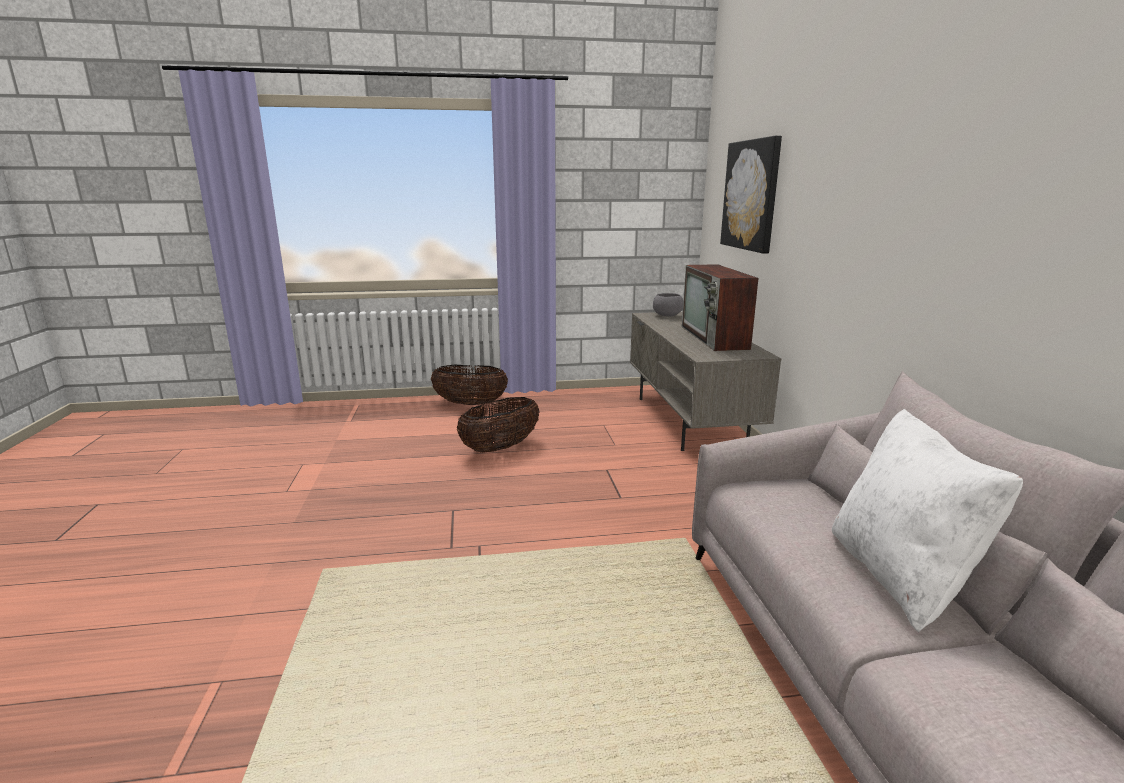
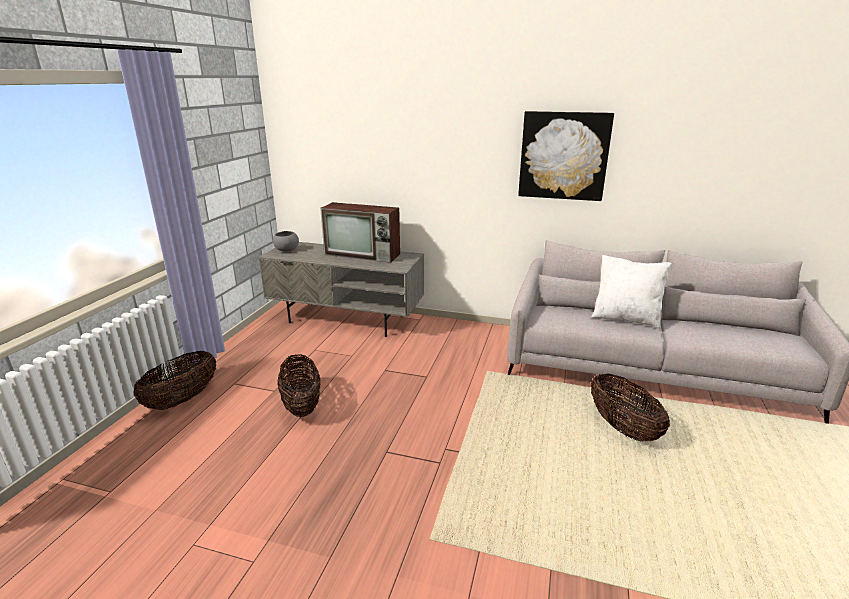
camera: 65 degrees left, 5 degrees up
(657, 725) = (622, 428): none -> basket
(751, 195) = (350, 150): picture -> picture (563, 156)

